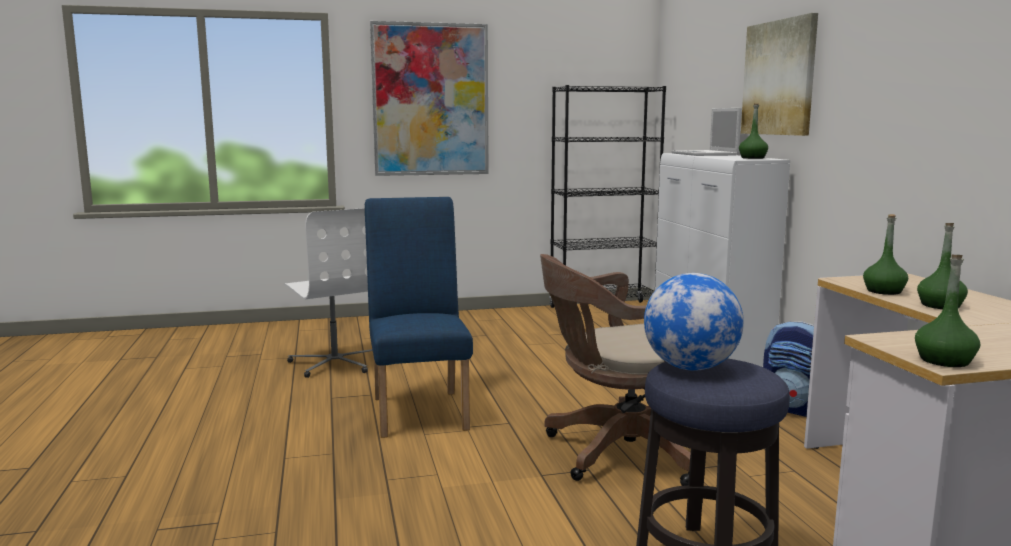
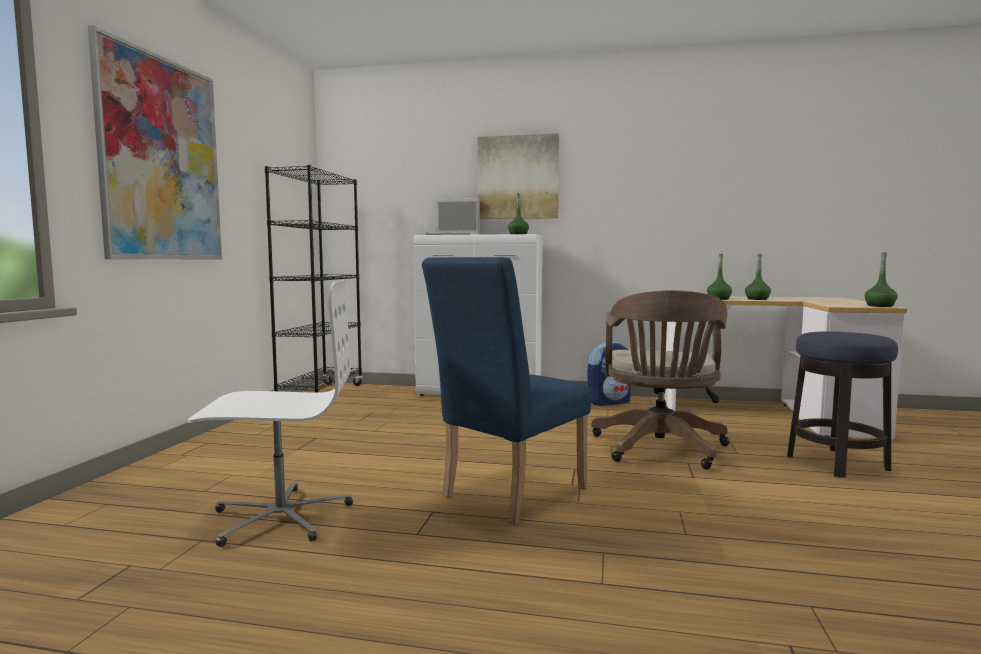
camera: 65 degrees left, 5 degrees down
(420, 409) = (507, 495): blue chair -> blue chair turned 60 degrees counterclockwise
(690, 368) = (839, 335): globe -> none

